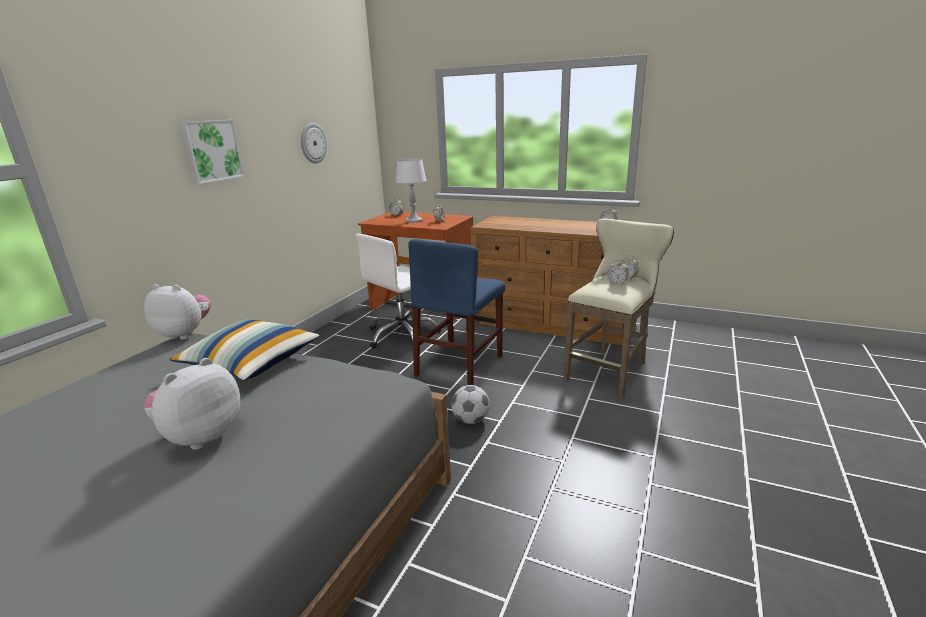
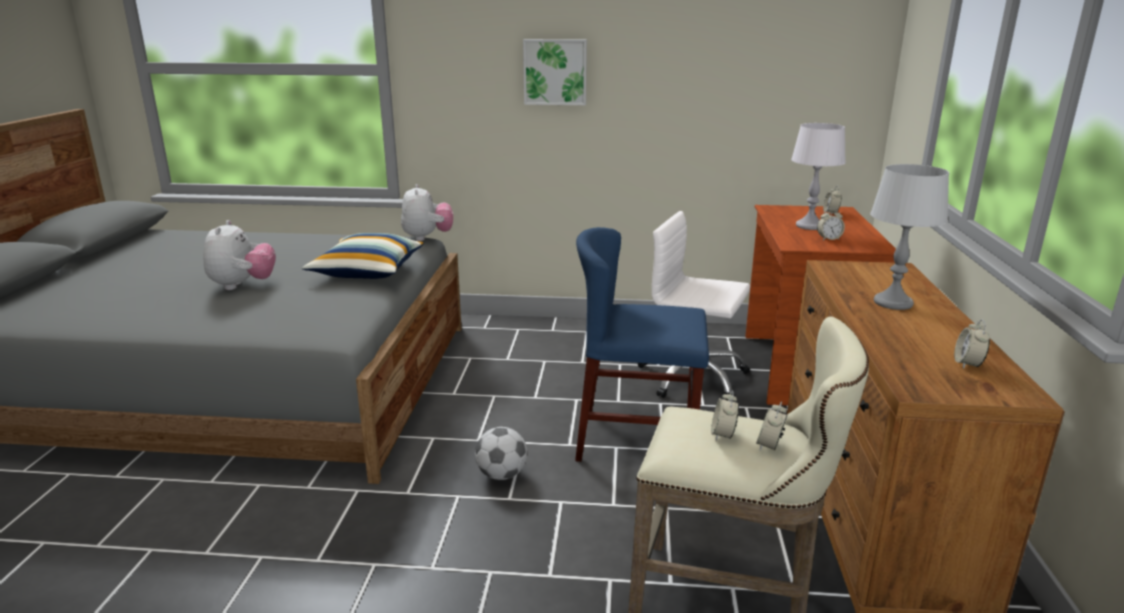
camera: 70 degrees right, 0 degrees up
(201, 436) = (242, 285): plush toy -> plush toy turned 75 degrees clockwise
(313, 143) = (724, 78): wall clock -> none
(539, 224) = (892, 302): none -> grey table lamp

